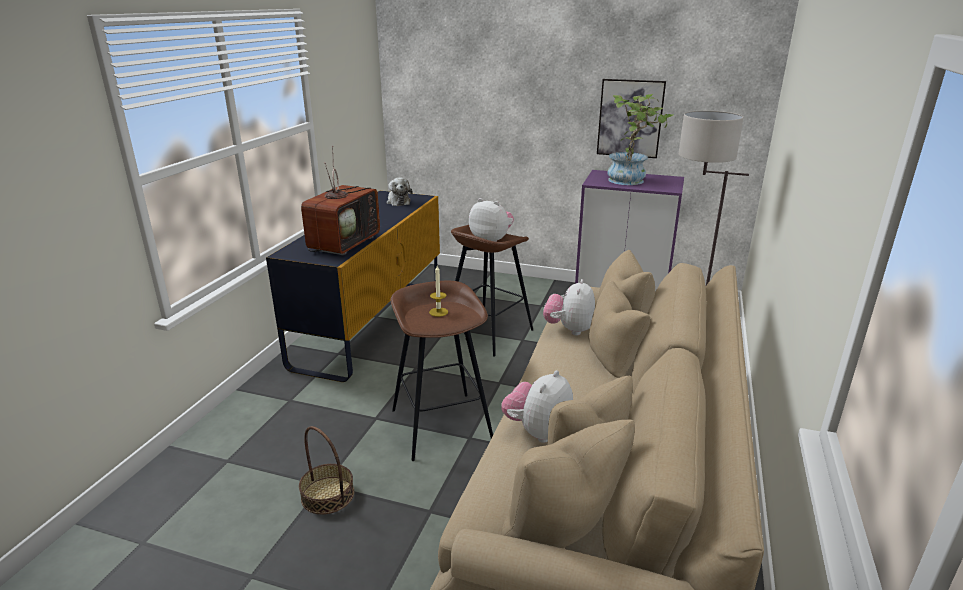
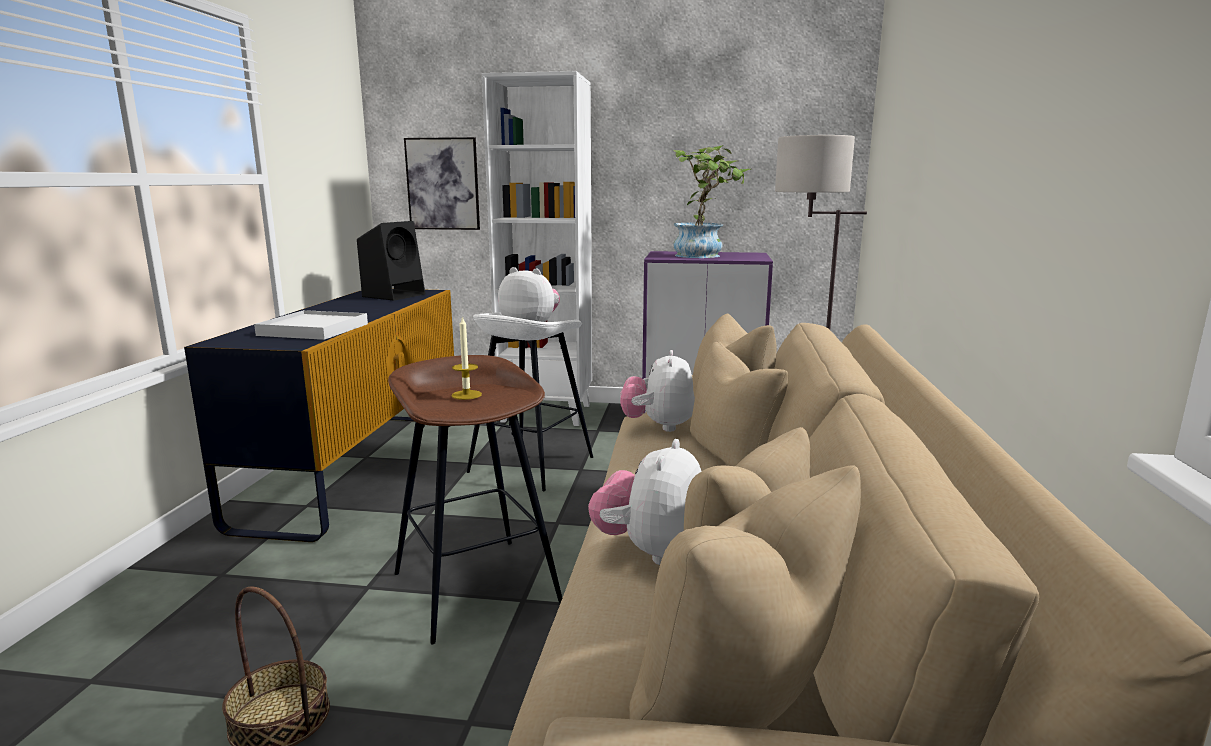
camera: 10 degrees left, 10 degrees down
(344, 243) = (313, 329): television -> white tray
(398, 201) = (394, 295): plush toy -> black speaker
(488, 332) = (530, 464): brown stool -> white stool
(506, 286) = (547, 413): none -> white bookcase
(630, 118) = (693, 184): picture -> picture (443, 184)

